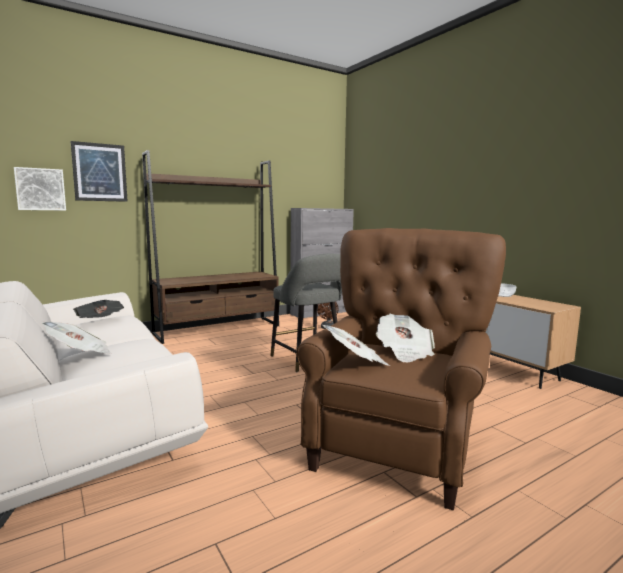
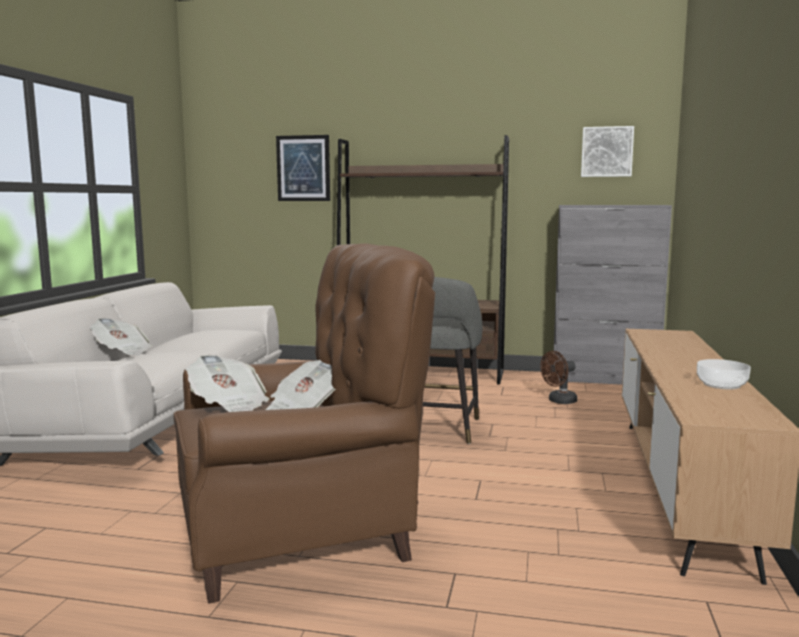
camera: 45 degrees right, 0 degrees up
(40, 189) = (249, 190): picture -> picture (606, 152)
(100, 322) = (207, 331): newspaper -> none

